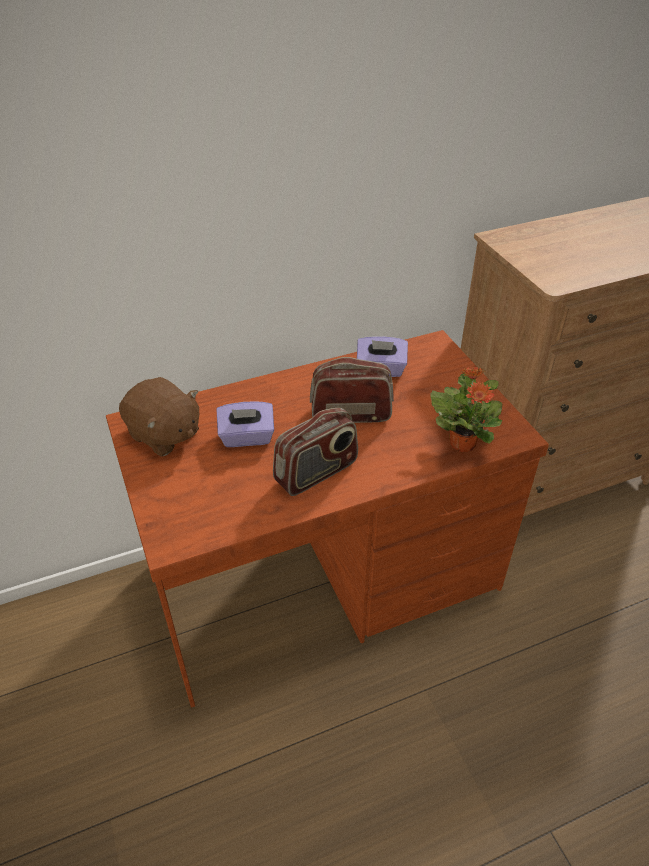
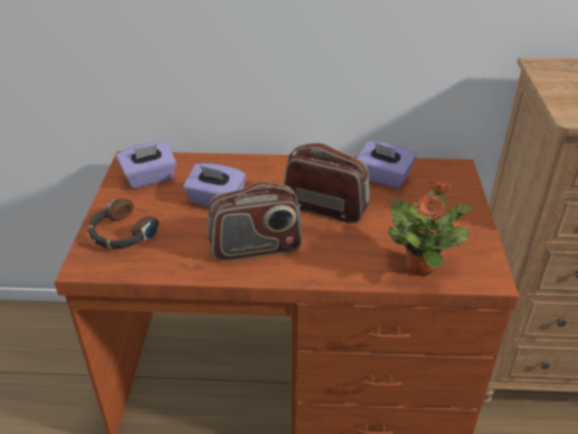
camera: 25 degrees right, 5 degrees down
(164, 435) = (149, 178): brown plush toy -> purple tissue box
(180, 500) = (121, 233): none -> headphones

